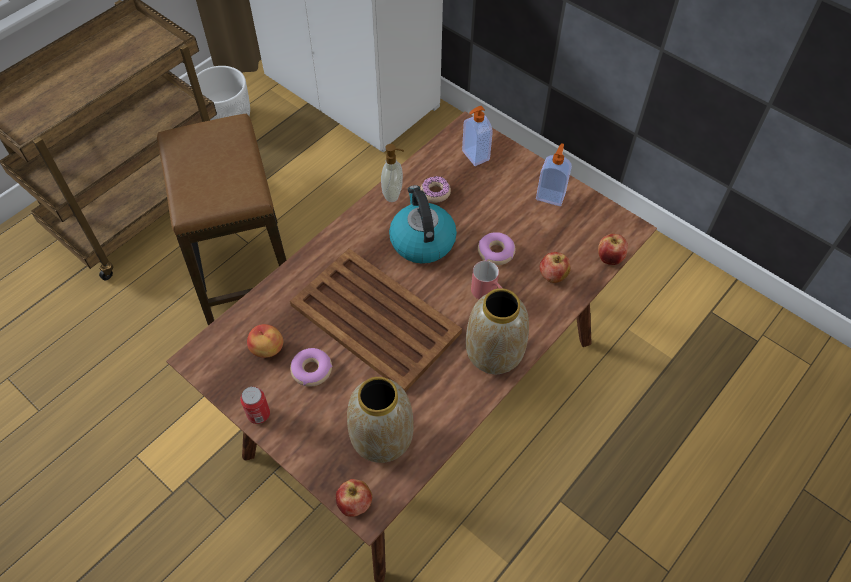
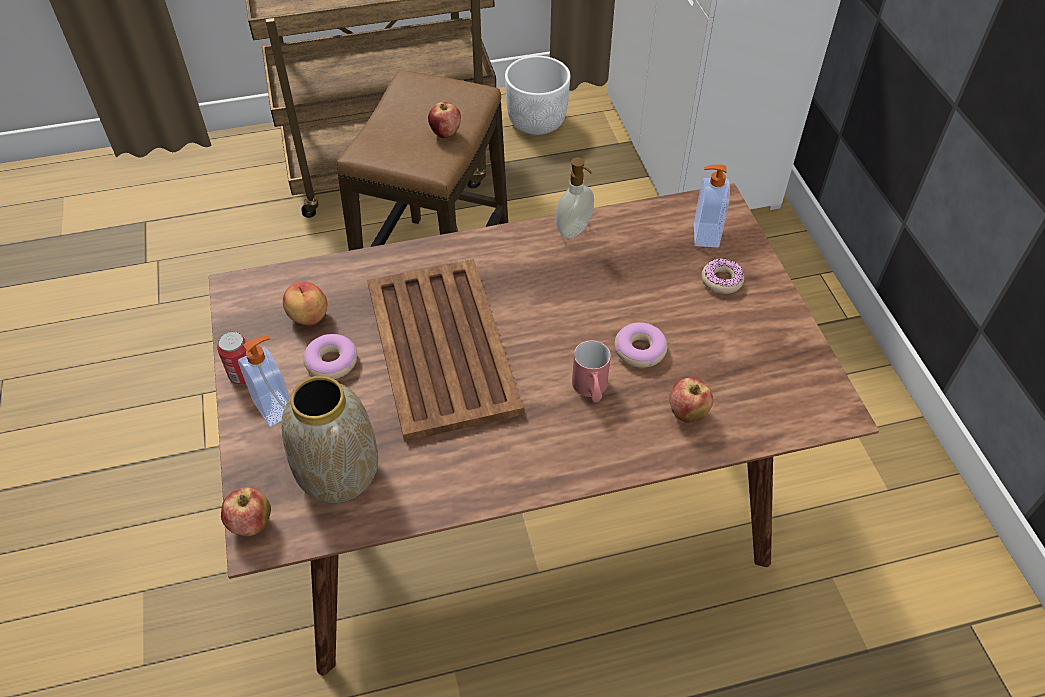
camera: 35 degrees right, 5 degrees down
(422, 240) = (564, 294): kettle -> none
(435, 192) = (623, 251): donut -> donut (721, 280)
(494, 353) = (541, 458): vase -> none
(550, 196) = (763, 322): soap dispenser -> soap dispenser (275, 407)
(610, 258) = (781, 432): apple -> apple (445, 133)

